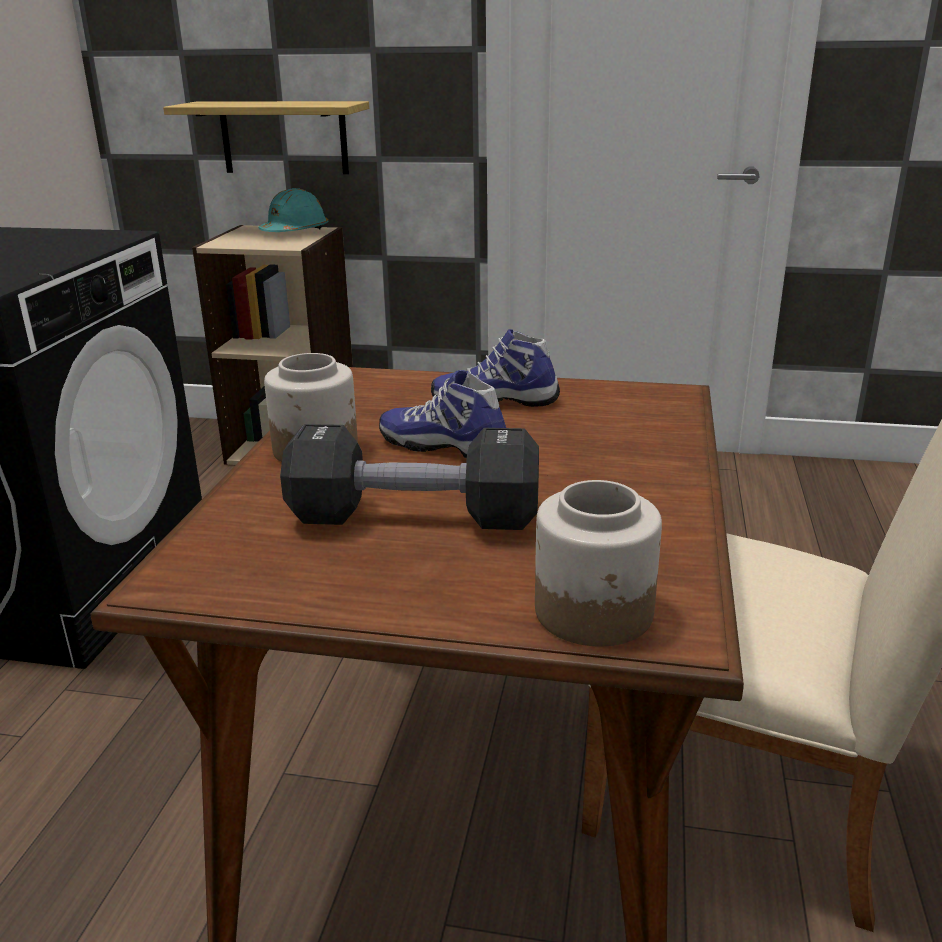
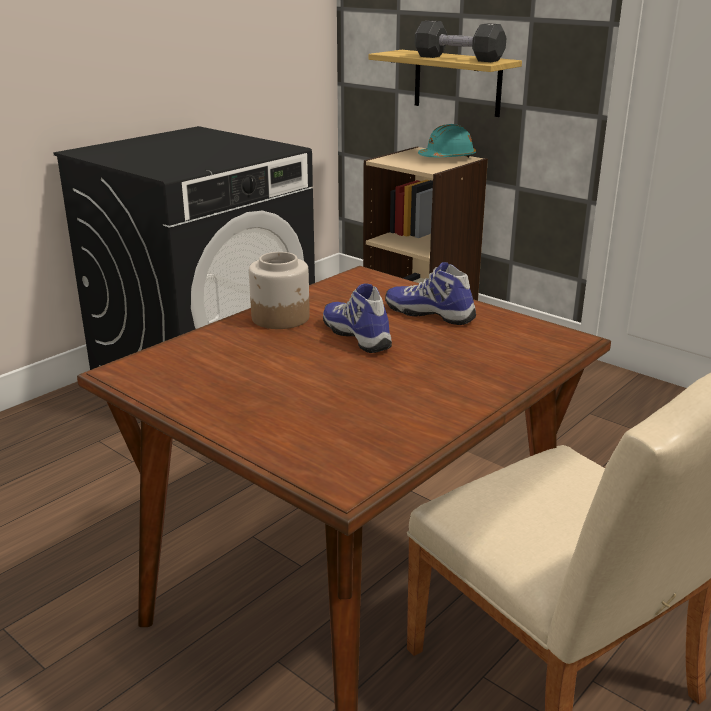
camera: 30 degrees right, 0 degrees up
(414, 517) = (284, 373): black dumbbell -> black dumbbell (458, 58)
(595, 612) = (313, 457): jar -> none

